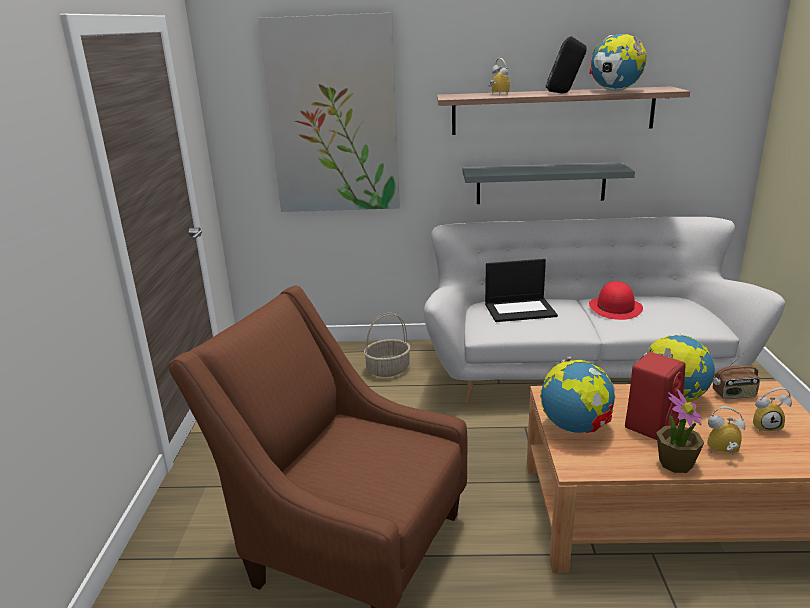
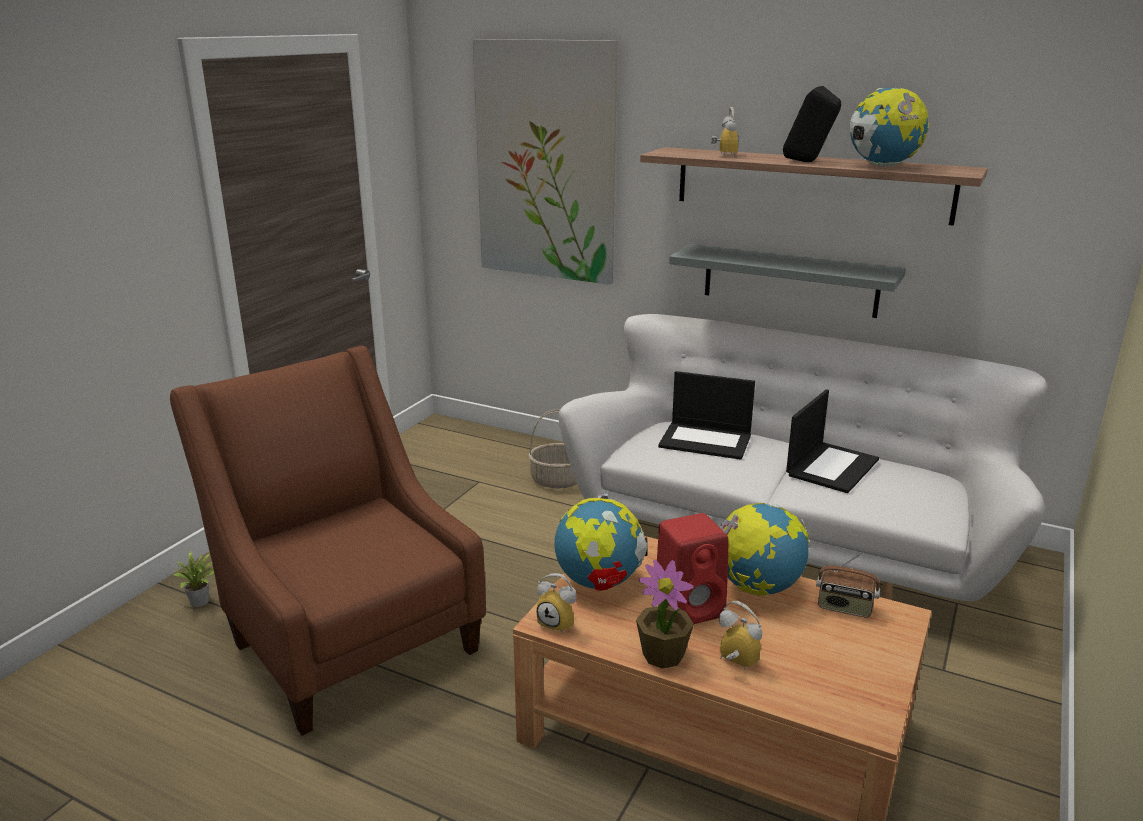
camera: 25 degrees right, 0 degrees up
(181, 561) = (202, 602): none -> potted plant
(615, 307) = (832, 467): red hat -> laptop
(765, 426) = (834, 654): alarm clock -> alarm clock (559, 623)

